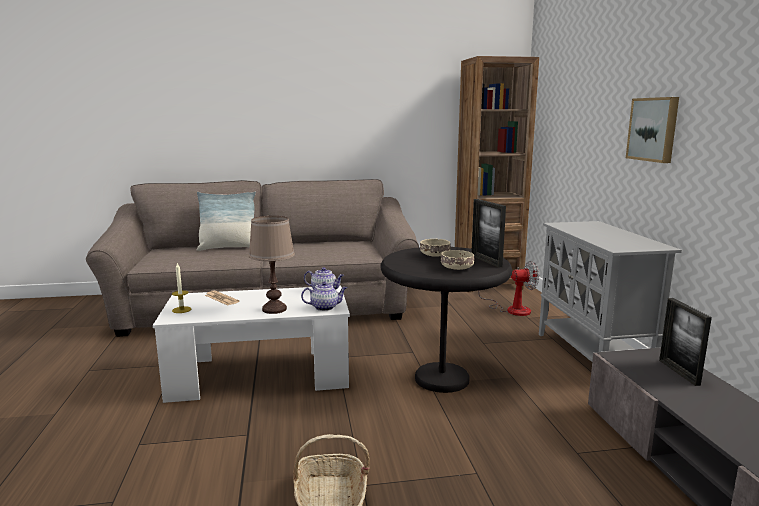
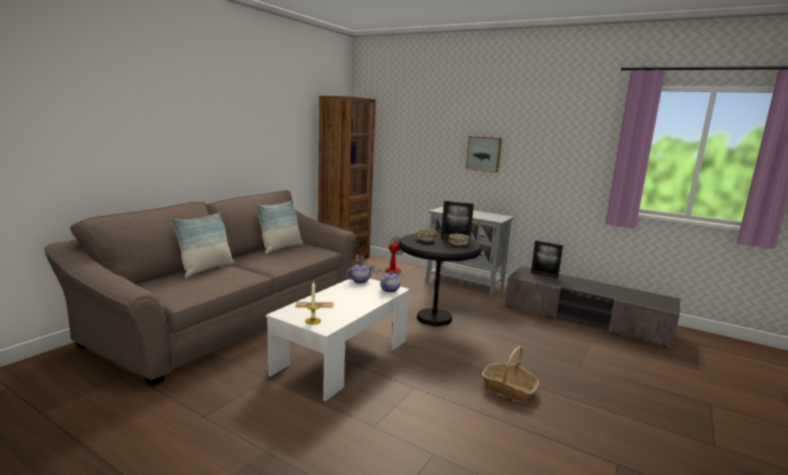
camera: 50 degrees left, 0 degrees up
(274, 309) = (367, 300): brown table lamp -> none
(334, 244) = (281, 248): none -> pillow

